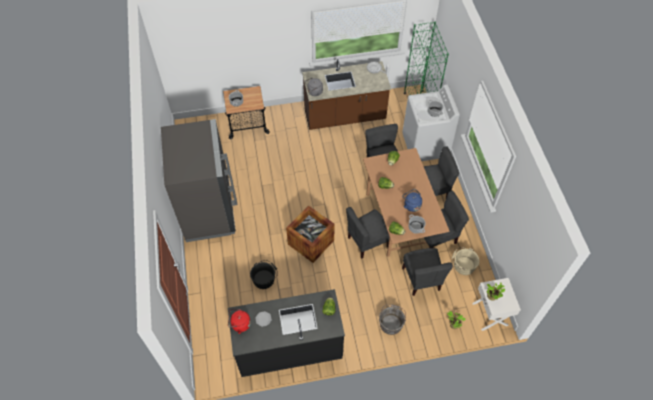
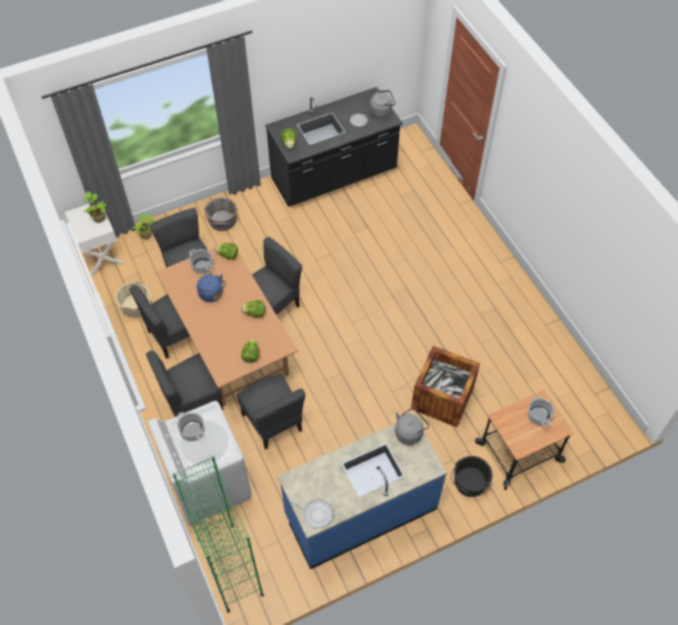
camera: 165 degrees right, 0 degrees up
(208, 210) = (503, 299): grey fridge -> none
(239, 324) = (382, 111): red kettle -> grey kettle
(265, 278) = (389, 235): black bucket -> black bucket (469, 483)
(311, 242) = (347, 289): crate -> crate (442, 398)
(344, 116) = (360, 511): brown counter -> blue counter

